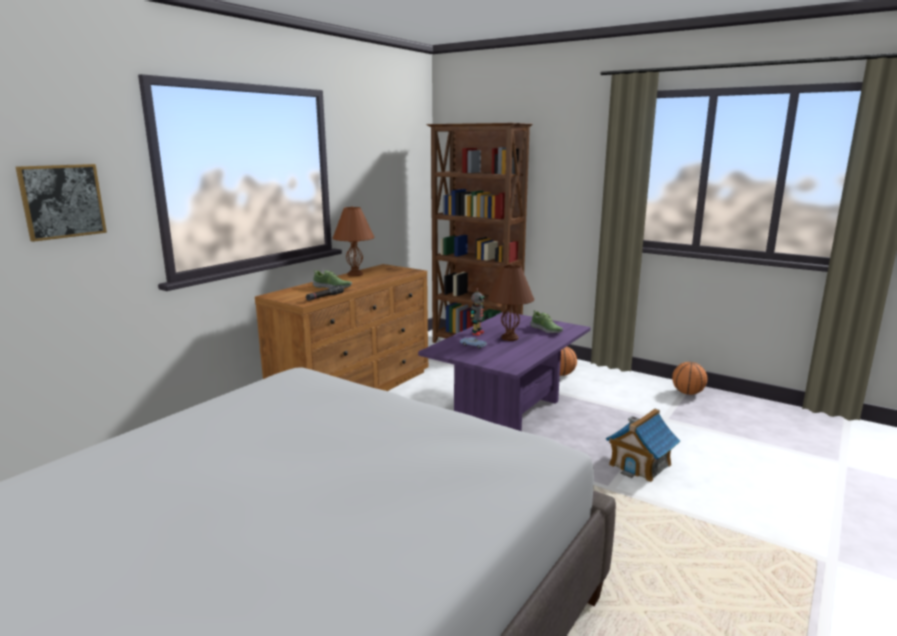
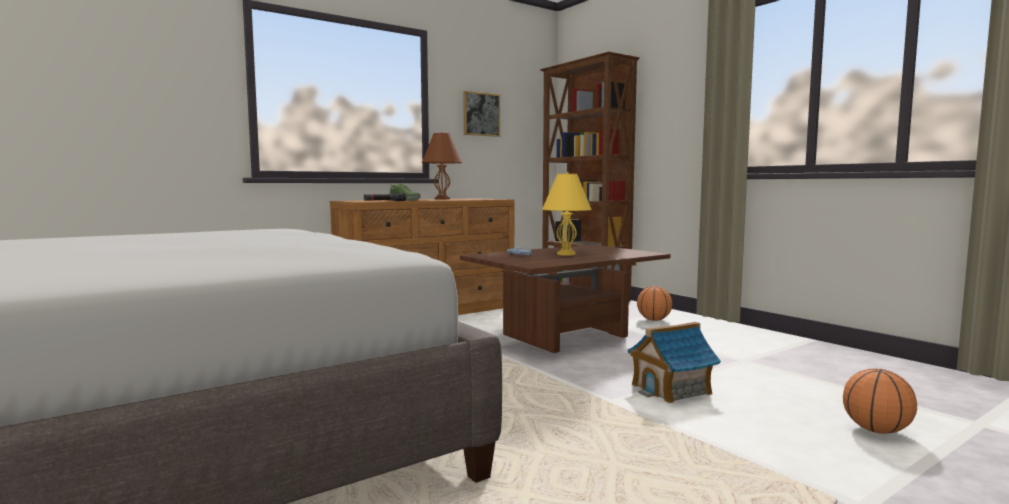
camera: 20 degrees right, 10 degrees down
(62, 201) = (161, 92): picture -> picture (481, 114)
(477, 333) = (537, 251): toy robot -> none
(507, 408) = (565, 335): purple coffee table -> brown coffee table
(509, 338) = (565, 254): brown table lamp -> yellow table lamp
(546, 330) = (615, 253): shoe -> none
(687, 393) = (800, 345): basketball -> basketball (876, 430)

